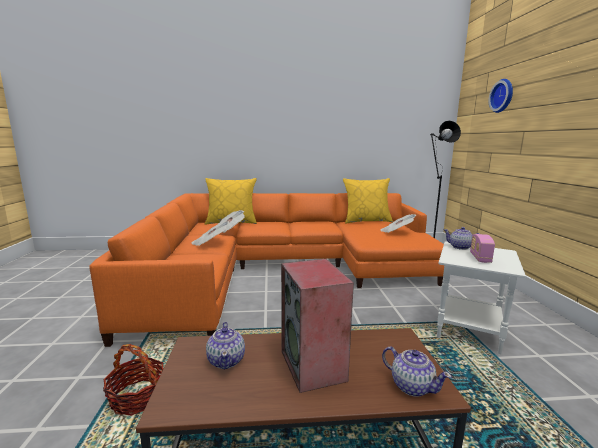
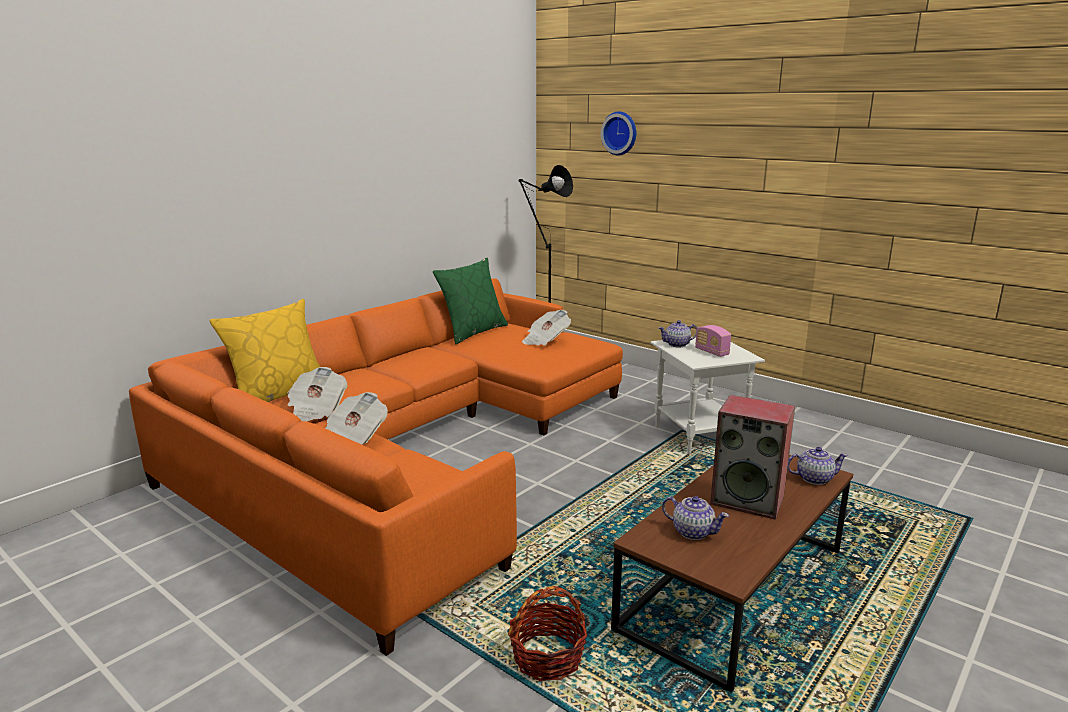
camera: 45 degrees left, 5 degrees up
(366, 221) = (472, 332): yellow pillow -> green pillow

